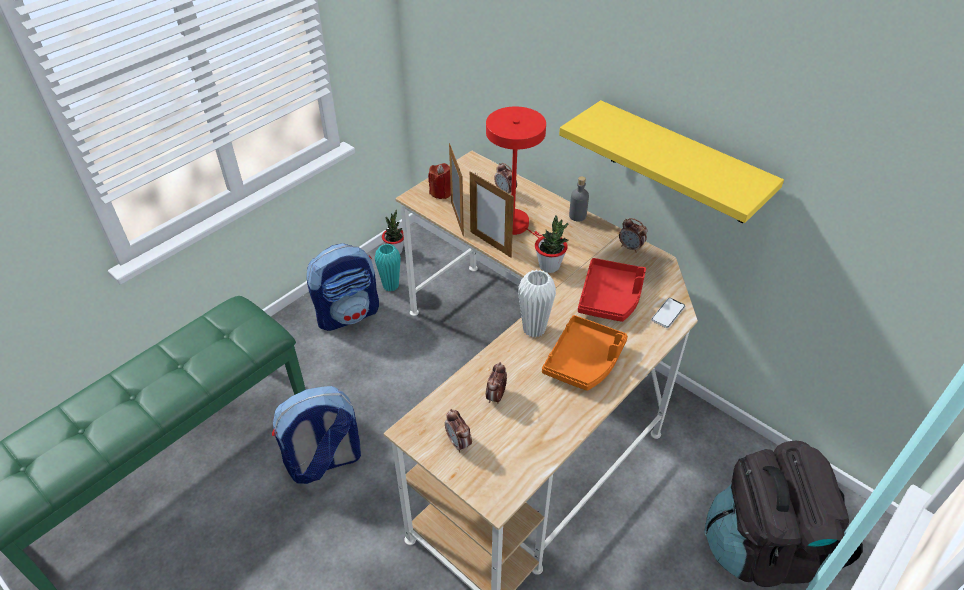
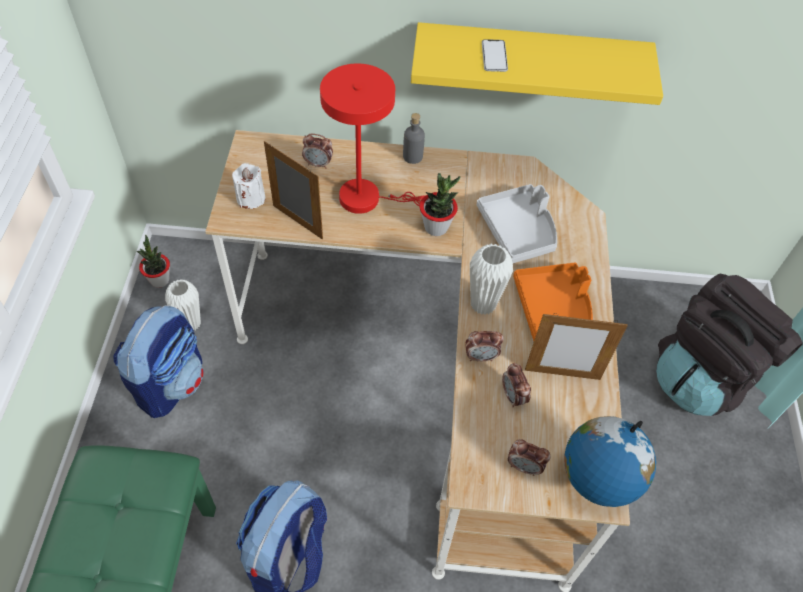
camera: 40 degrees left, 10 degrees up
(391, 286) = (191, 324): turquoise vase -> white vase
(441, 192) = (251, 198): red candle -> white candle
(490, 244) = (358, 233): picture frame -> picture frame (562, 374)
(497, 486) = (593, 485): none -> globe
(611, 297) = (518, 230): red tray -> grey tray
(630, 247) = (489, 167): alarm clock -> alarm clock (481, 356)
(668, 313) = (577, 219): phone -> phone (494, 56)

